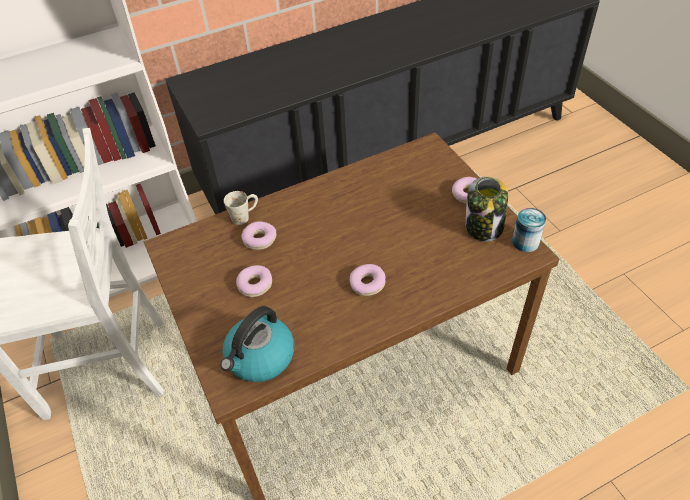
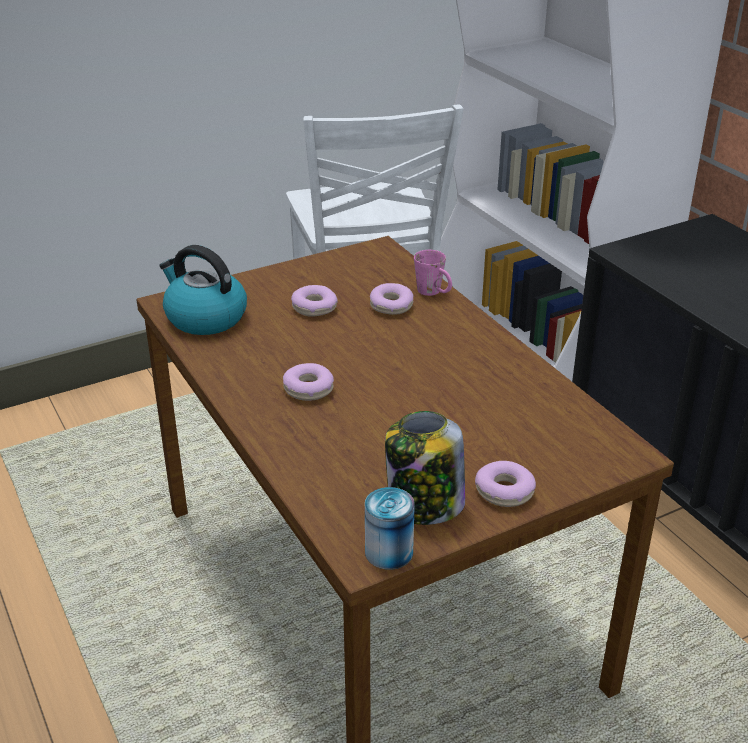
camera: 85 degrees right, 15 degrees down
(245, 216) = (434, 293): white mug -> pink mug

